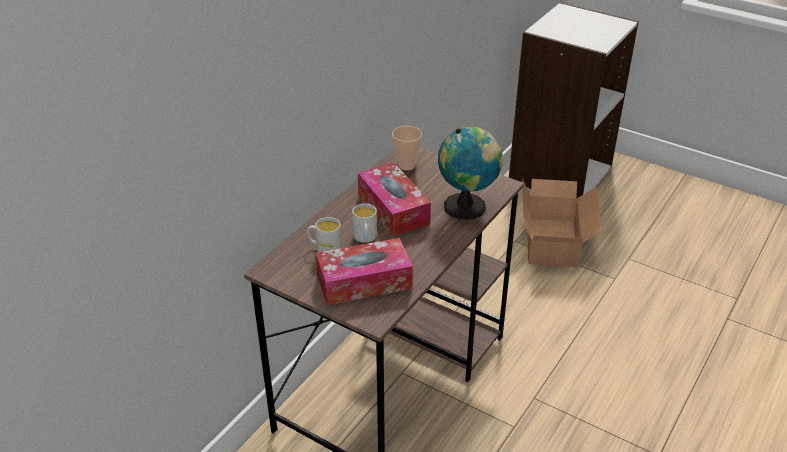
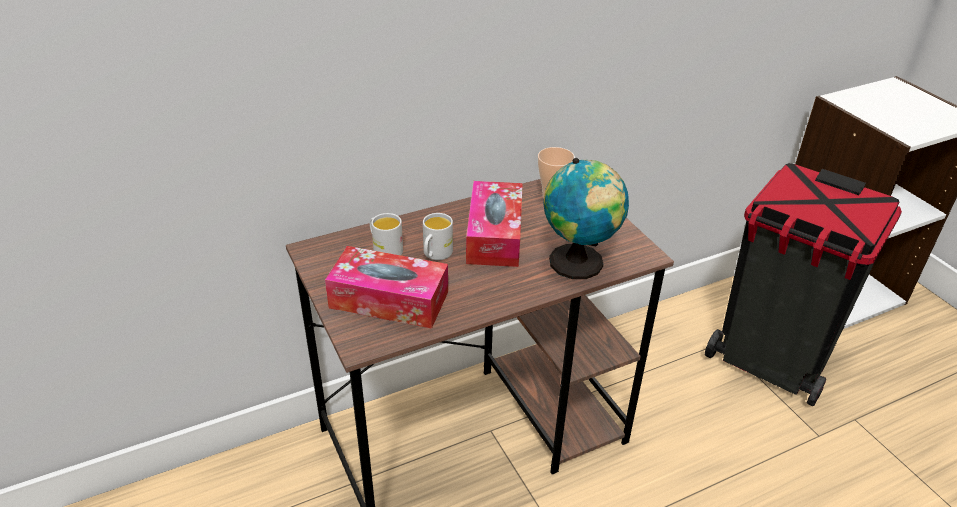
camera: 30 degrees right, 0 degrees up
(554, 241) = (771, 361): cardboard box -> black trash can

